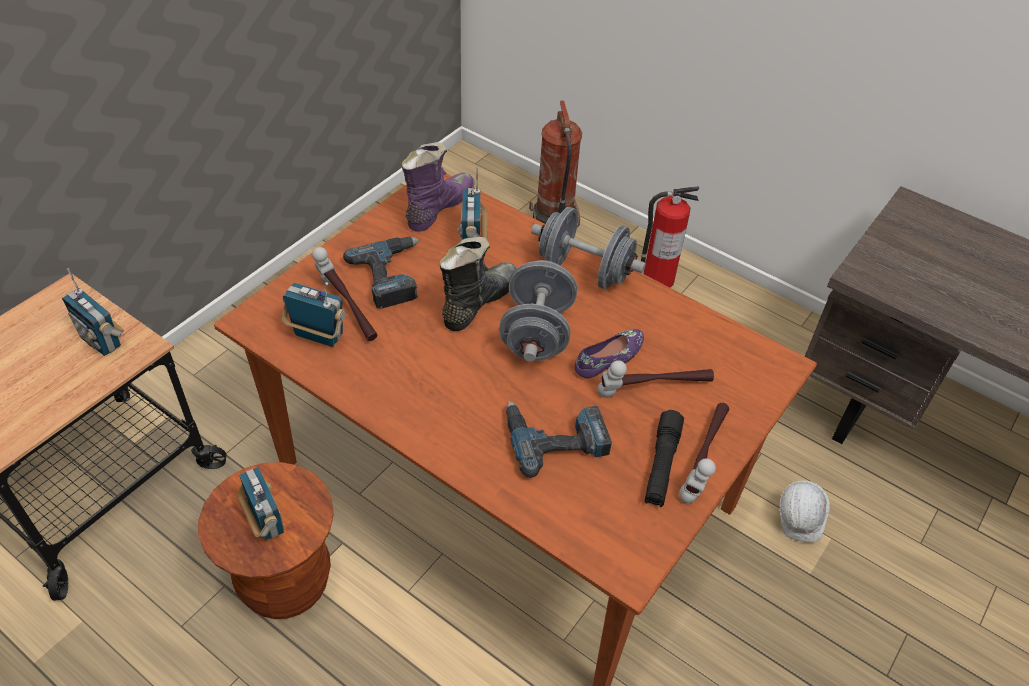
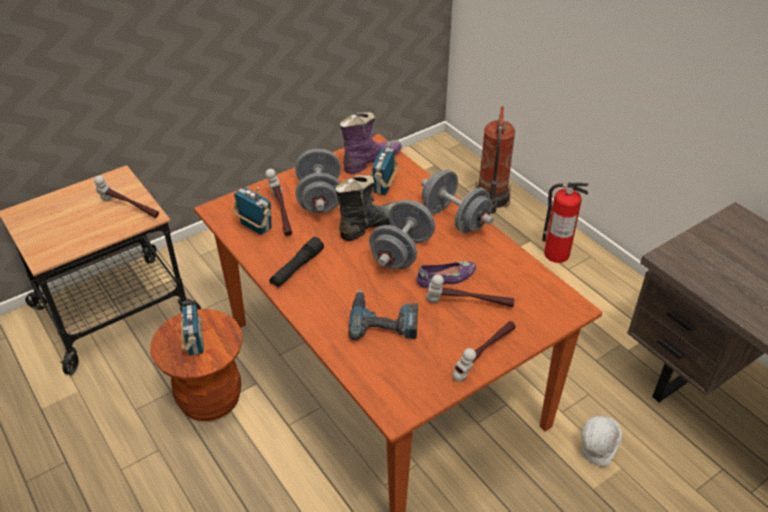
camera: 20 degrees right, 5 degrees down
(102, 341) = (129, 208): radio -> hammer
(392, 276) = (320, 199): power drill -> grey dumbbell
(661, 465) = (450, 353): black flashlight -> black flashlight (297, 268)

